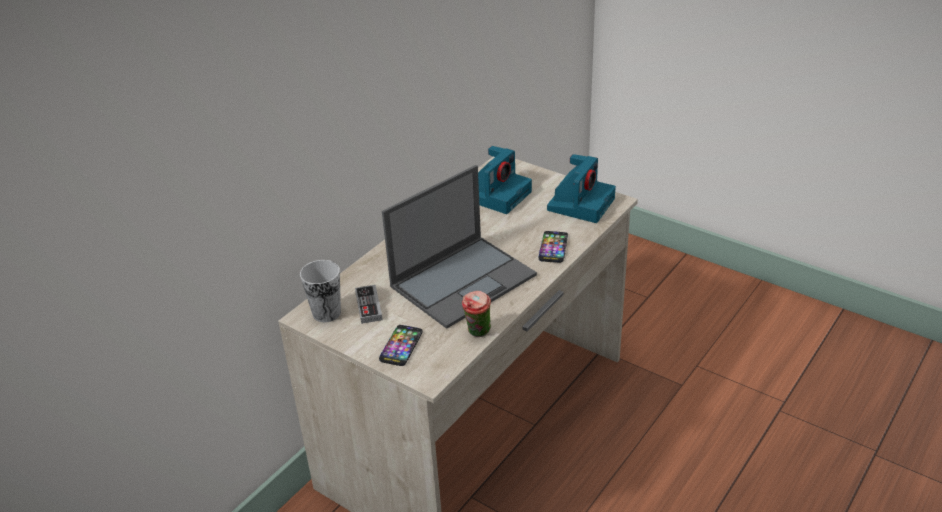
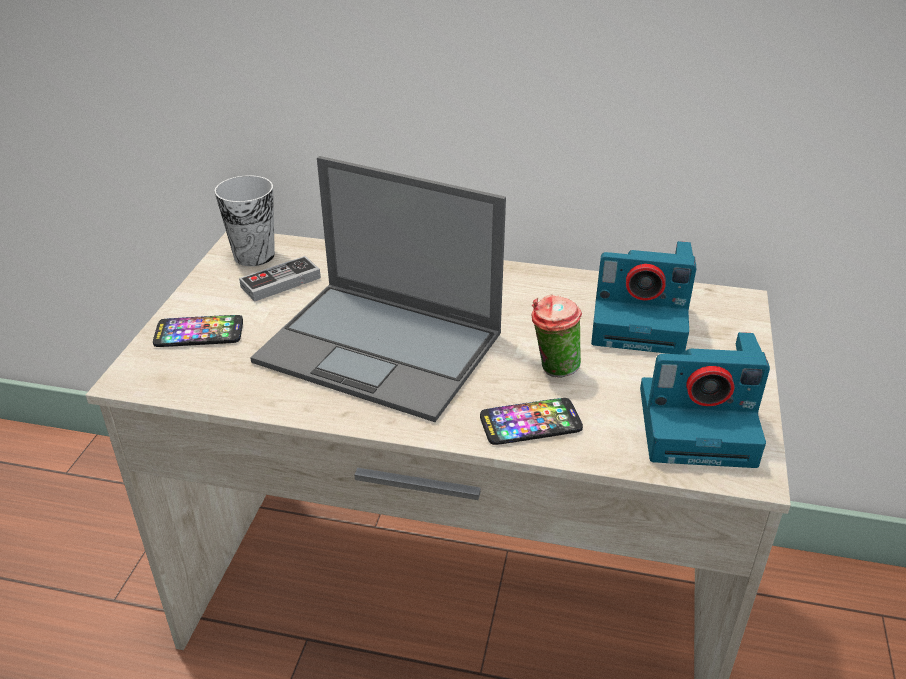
camera: 65 degrees right, 0 degrees up
(478, 333) = (250, 397): cup -> cup (553, 369)

